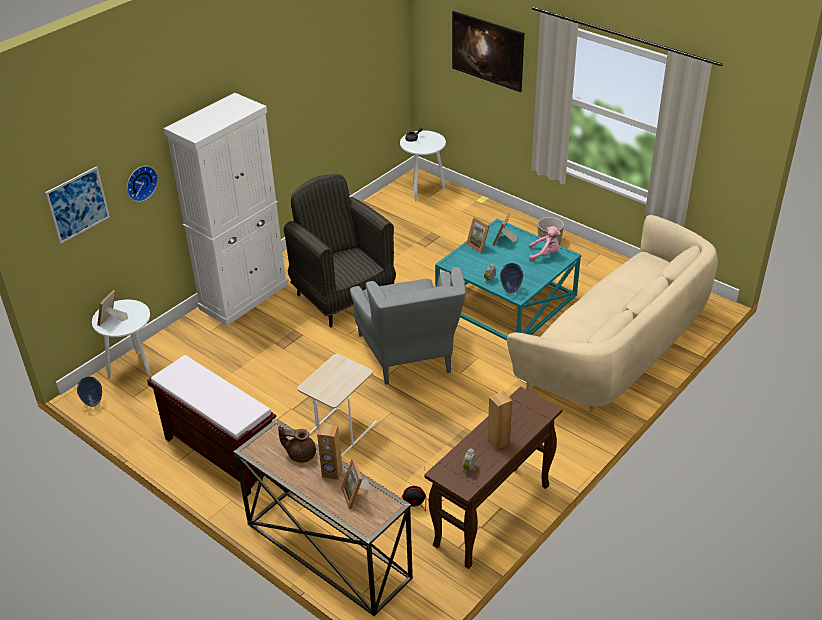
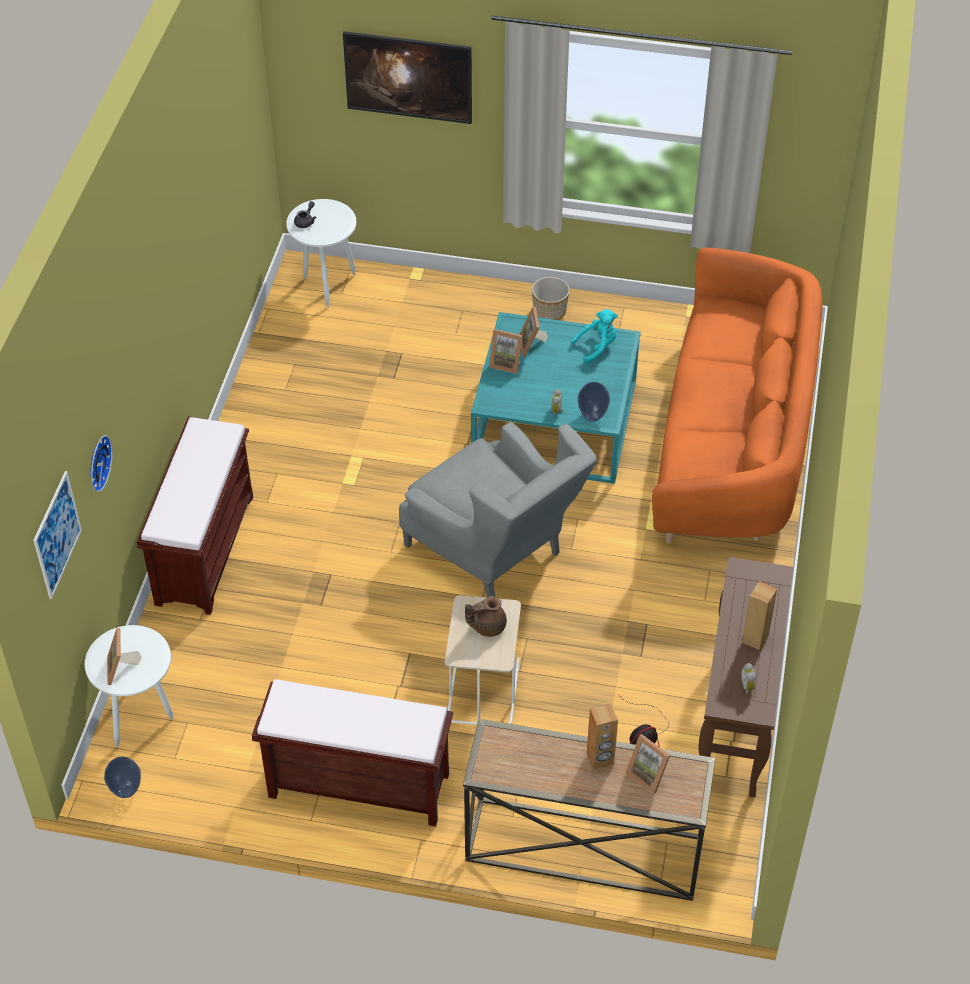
camera: 30 degrees left, 10 degrees up
(244, 296) = (204, 548): white cabinet -> brown bench
(300, 454) = (545, 752): brown teapot -> brown teapot (487, 626)
(343, 296) = (341, 496): grey armchair -> none
(545, 254) = (597, 347): pink plush toy -> turquoise plush toy
(615, 351) = (732, 445): beige sofa -> orange sofa

